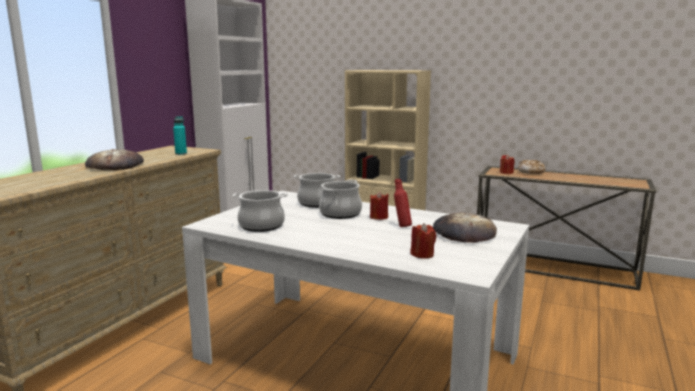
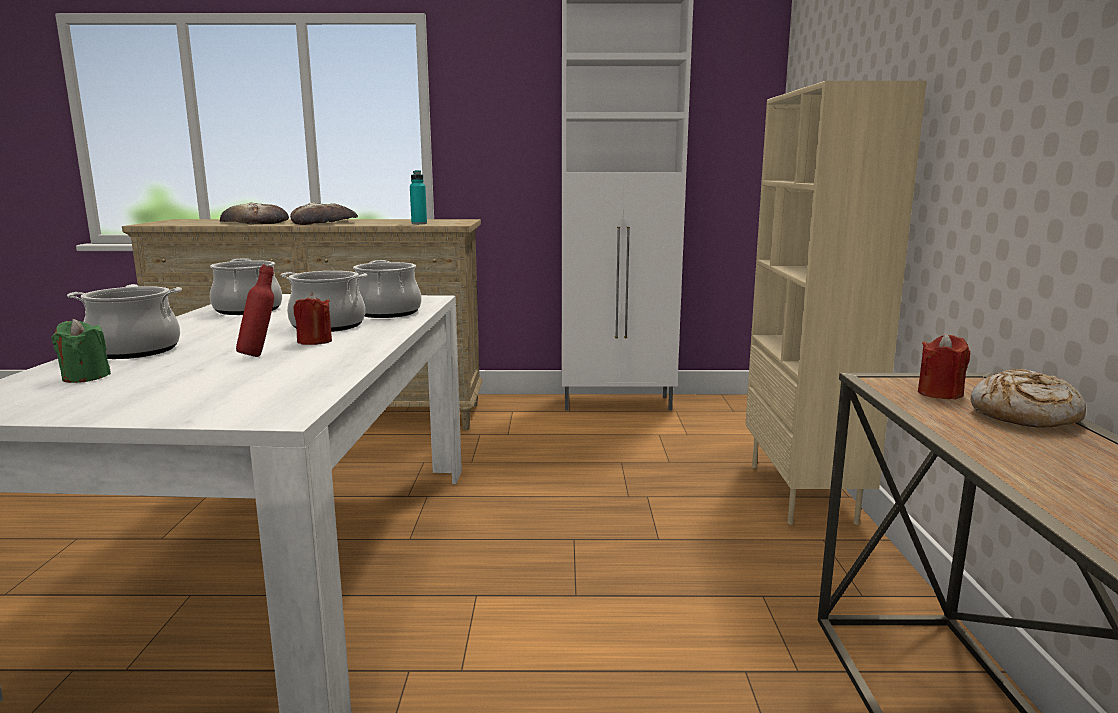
camera: 65 degrees right, 0 degrees up
(364, 247) = (134, 350): none -> cooking pot
(422, 254) = (85, 377): red candle -> green candle
(464, 233) = (217, 389): bread -> bread (255, 222)

